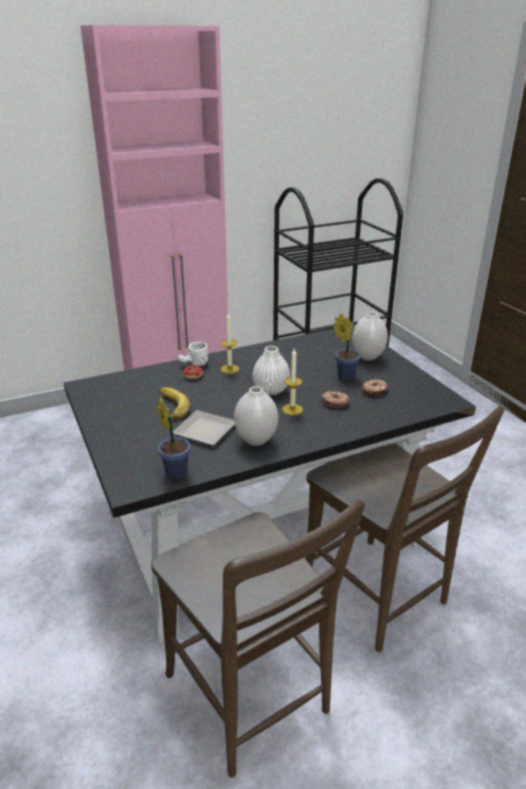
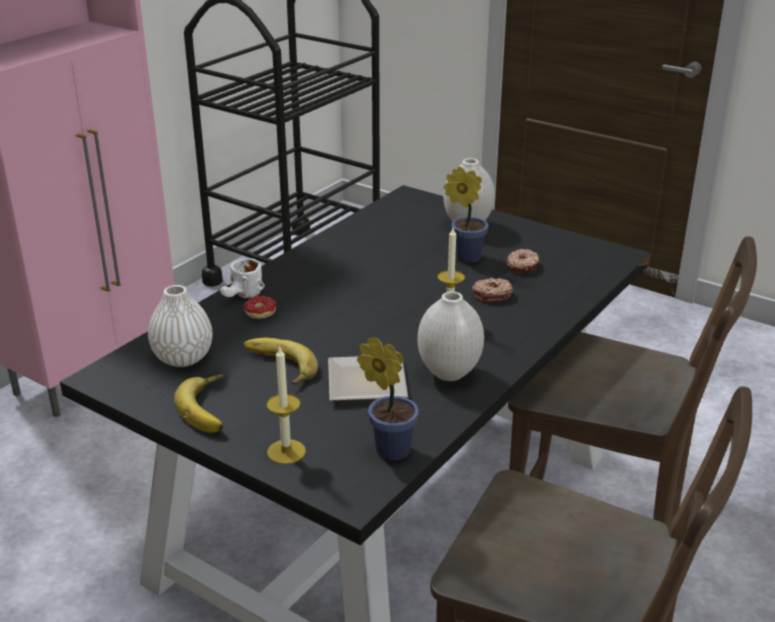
camera: 30 degrees left, 0 degrees up
(113, 418) = (211, 408): none -> banana
(229, 369) = (303, 289): candle -> candle (286, 451)
(271, 390) = (393, 302): white vase -> white vase (183, 358)

